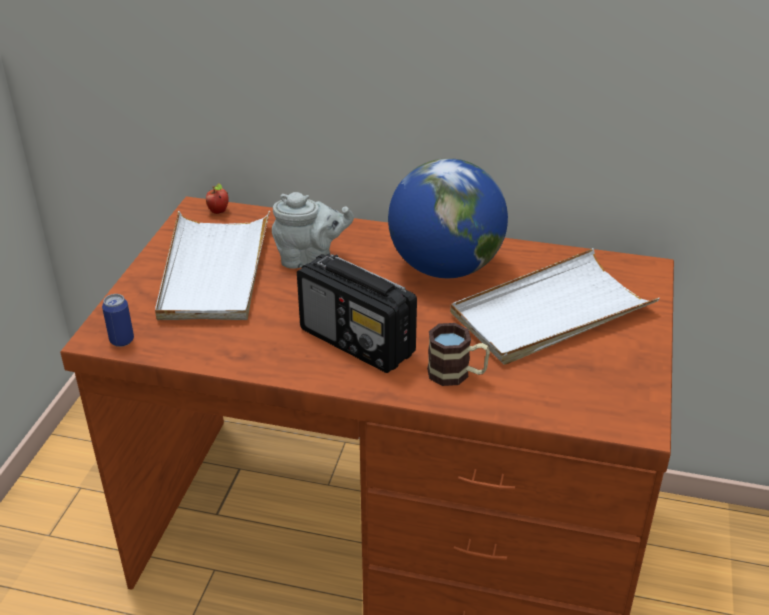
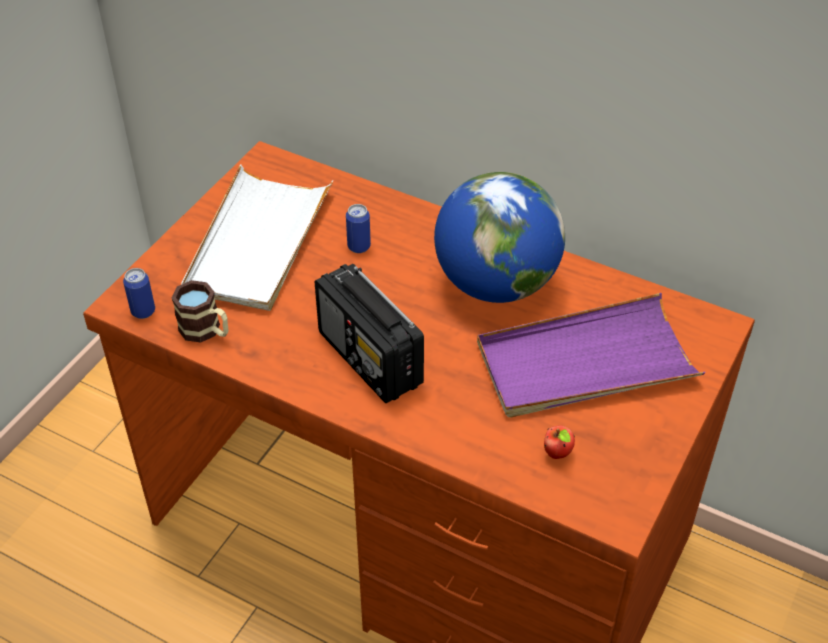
camera: 15 degrees right, 10 degrees up
(219, 211) = (286, 167): apple -> apple (558, 454)
(310, 259) = (359, 246): grey teapot -> can
(457, 374) = (456, 418): mug -> mug (206, 331)
(550, 312) = (585, 363): white tray -> purple tray

